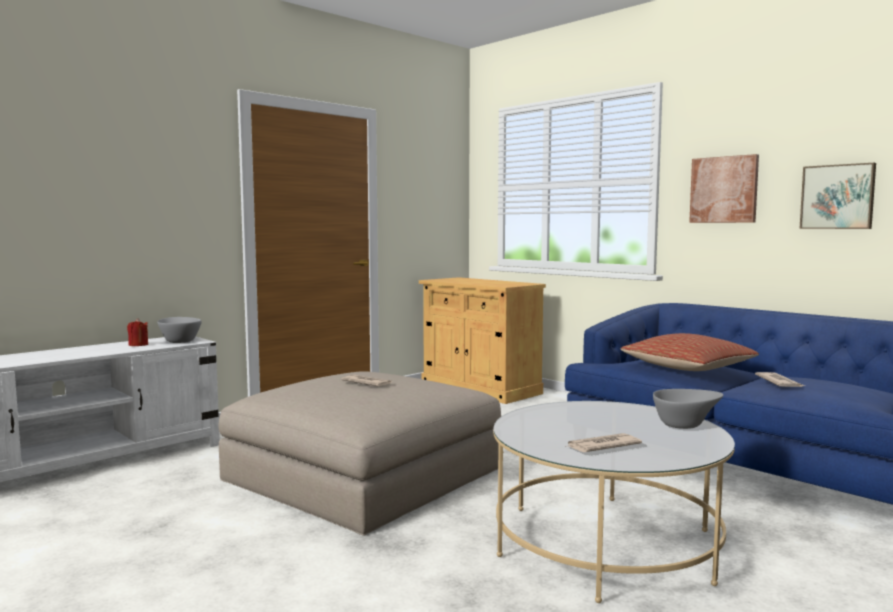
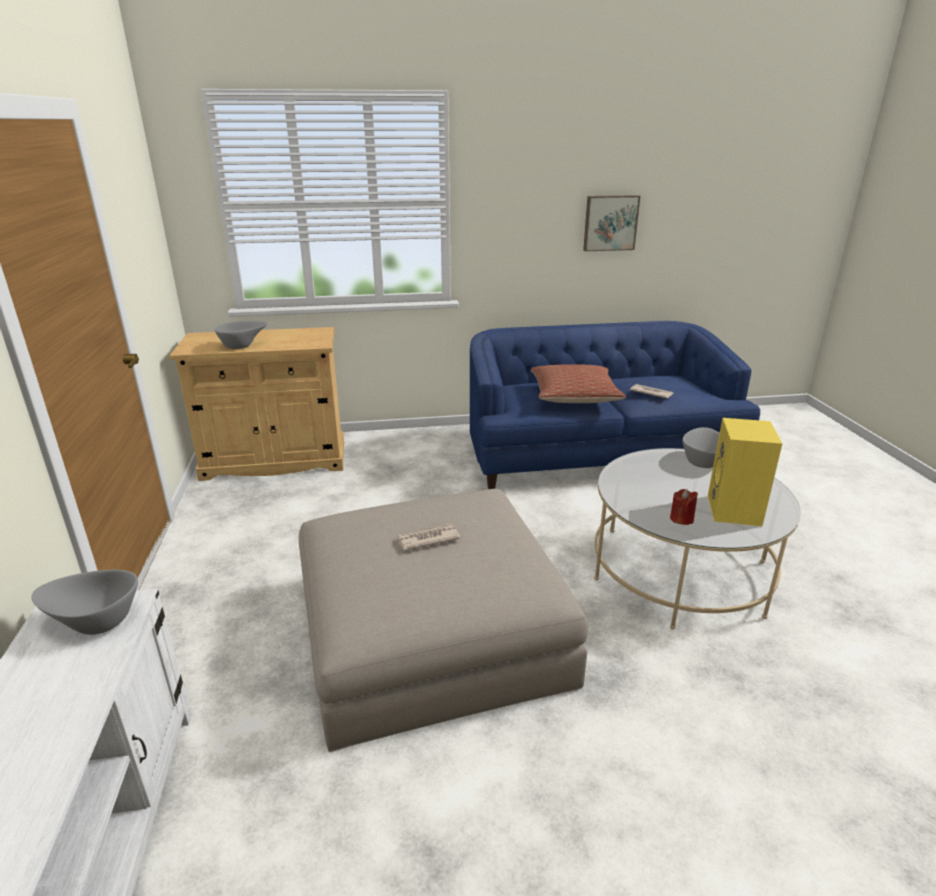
camera: 55 degrees left, 20 degrees up
(138, 345) = (57, 674): red candle -> red candle (681, 519)
(463, 282) = (242, 346): none -> grey bowl
(602, 446) = (735, 511): newspaper -> yellow speaker
(724, 189) = (517, 215): picture -> none

